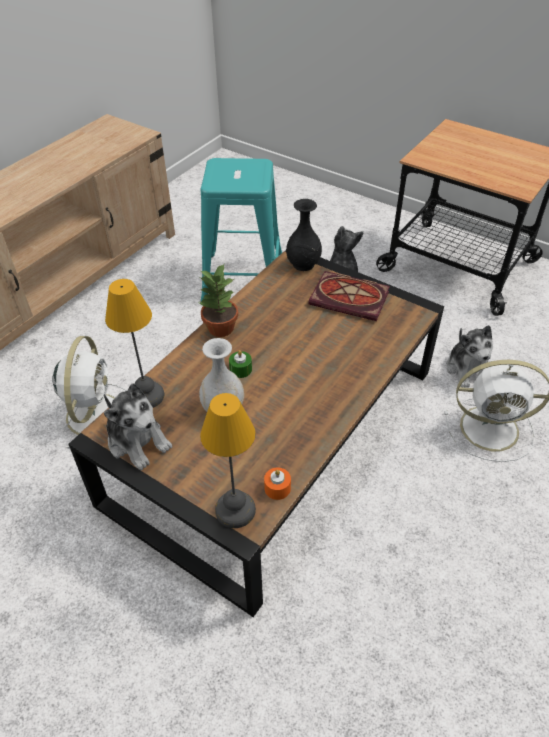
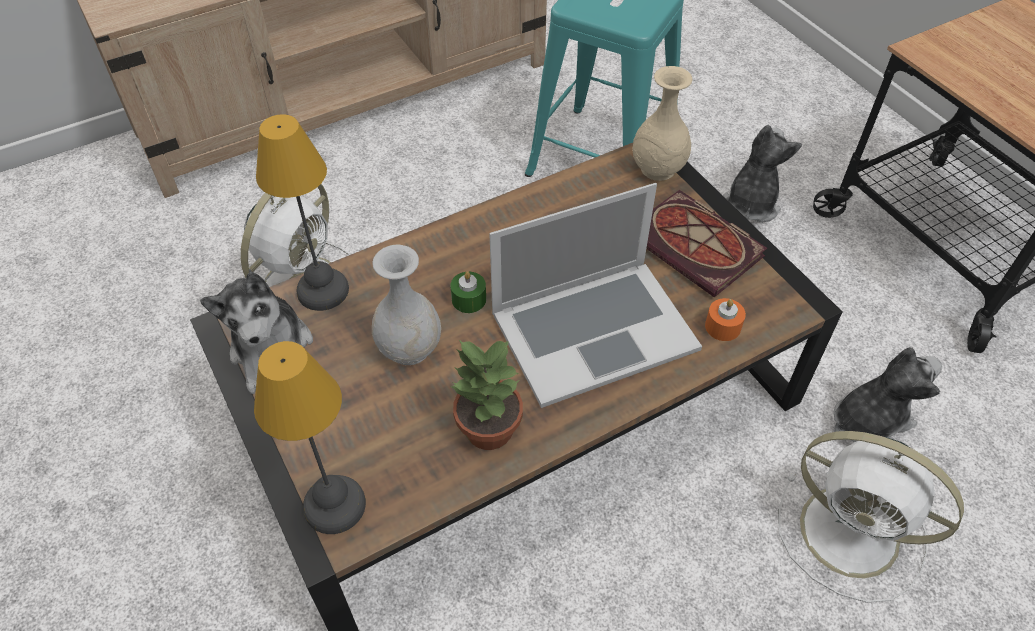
camera: 25 degrees right, 5 degrees up
(220, 328) = (478, 227): potted plant -> potted plant (487, 429)
(277, 488) = (410, 499): orange candle -> orange candle (722, 326)
(303, 264) = (657, 169): black vase -> beige vase
(322, 360) = (593, 329): none -> laptop
(467, 370) = (869, 422): plush toy -> plush toy turned 135 degrees counterclockwise

